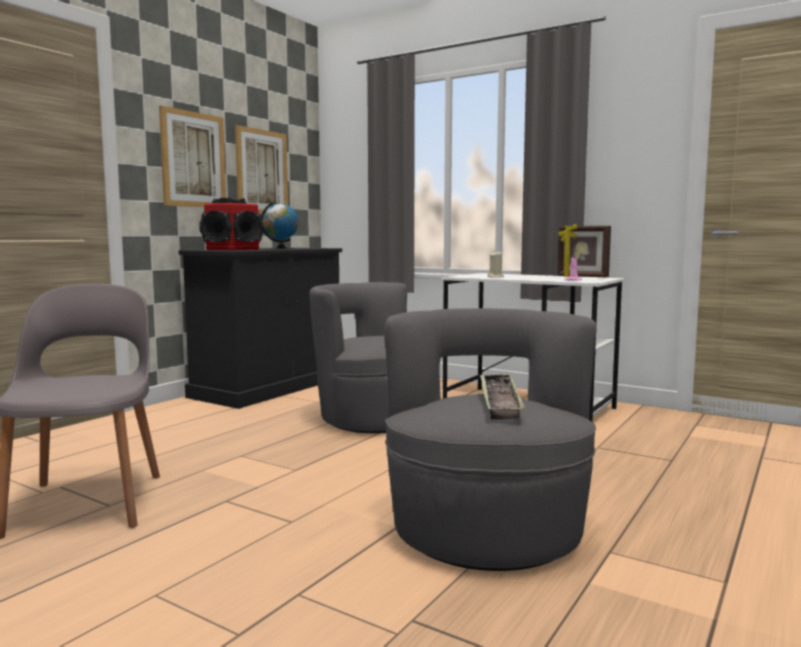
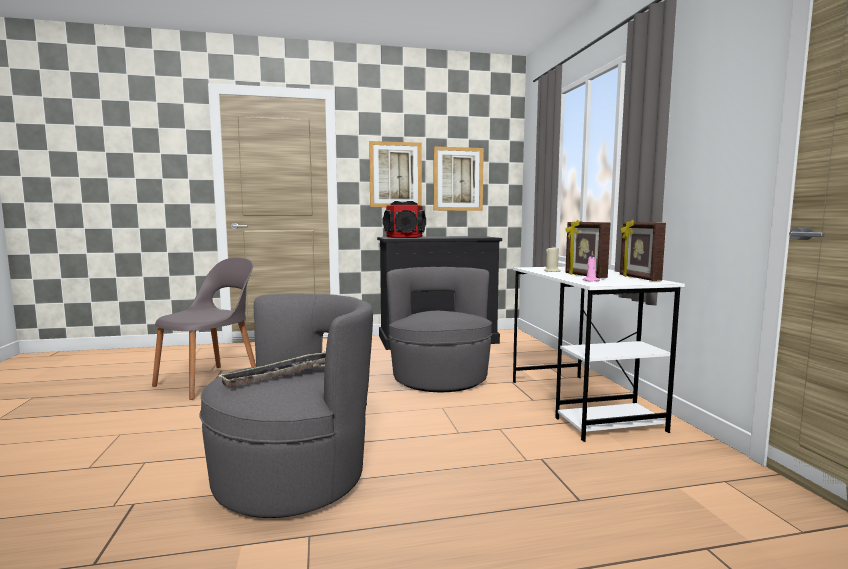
camera: 45 degrees right, 0 degrees up
(281, 248) = (456, 236): globe -> none
(543, 278) = (584, 276): none -> picture frame

